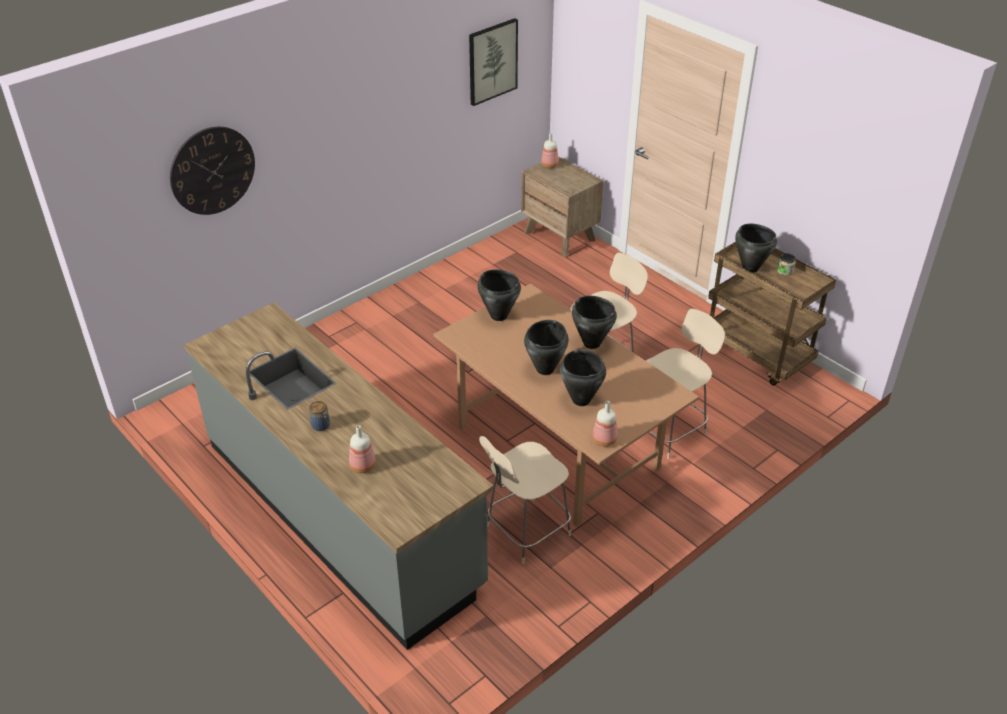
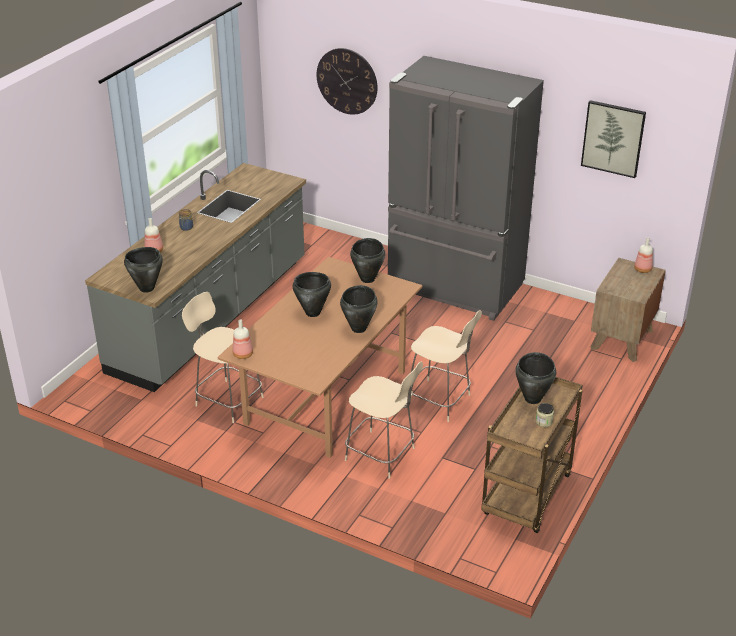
camera: 70 degrees right, 5 degrees down
(415, 307) = (454, 288): none -> grey fridge
(581, 400) = (284, 336): black cooking pot -> black cooking pot (146, 288)

